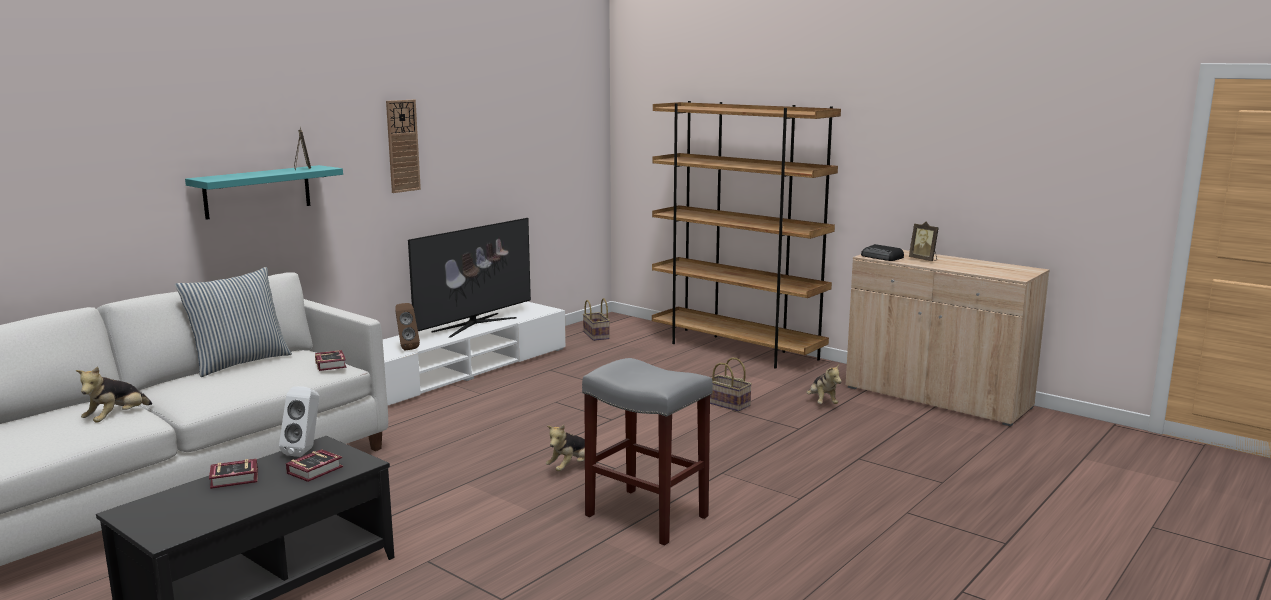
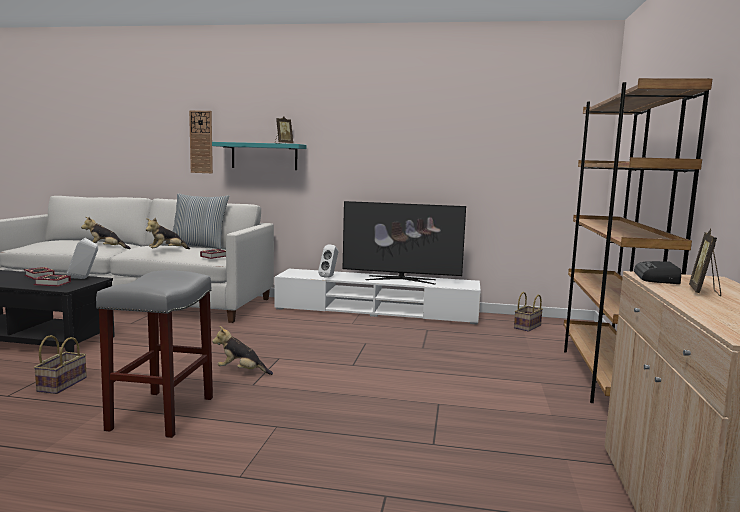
camera: 60 degrees right, 5 degrees down
(402, 146) = (372, 138): wall clock -> wall clock (201, 142)
(406, 348) = (329, 277): brown speaker -> white speaker
(726, 404) = (449, 398): basket -> basket (62, 384)
(822, 402) = (531, 444): plush toy -> plush toy (166, 251)

